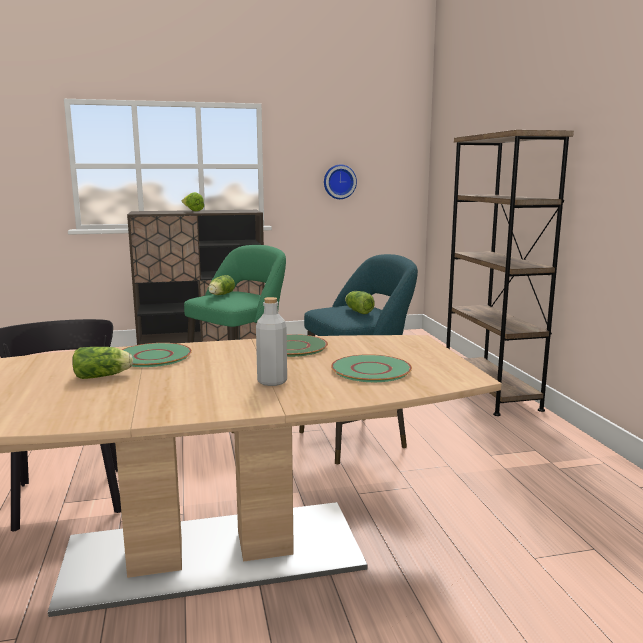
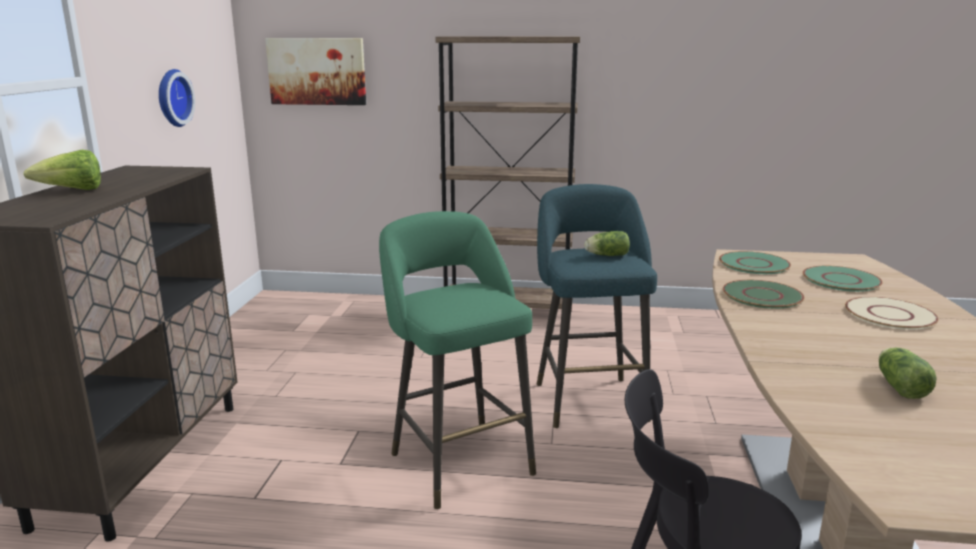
camera: 70 degrees left, 5 degrees up
(154, 356) = (807, 358): green plate -> green plate (754, 264)
(220, 295) = (449, 302): lettuce -> none
(272, 381) = (889, 314): grey bottle -> beige plate
(452, 170) = (317, 71): none -> picture

